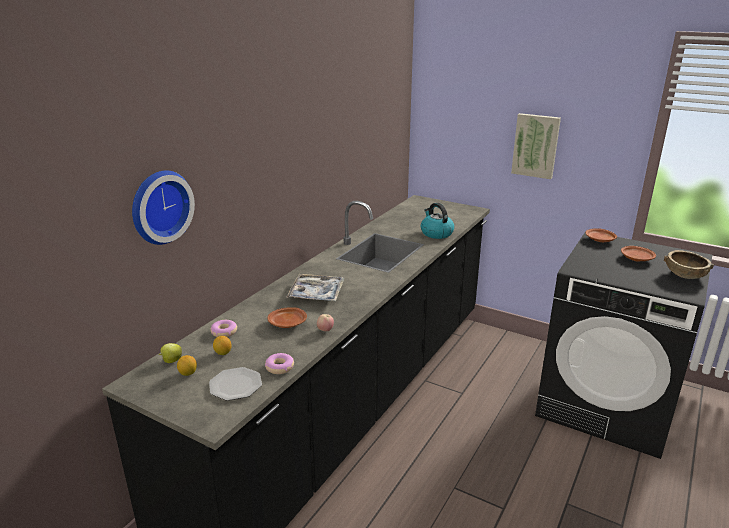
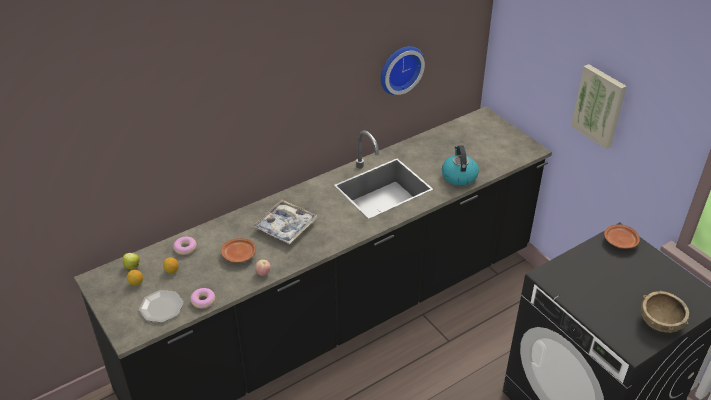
camera: 25 degrees right, 15 degrees up
(159, 206) = (130, 146): wall clock -> wall clock (399, 68)
(636, 258) = (632, 281): brown plate -> none

